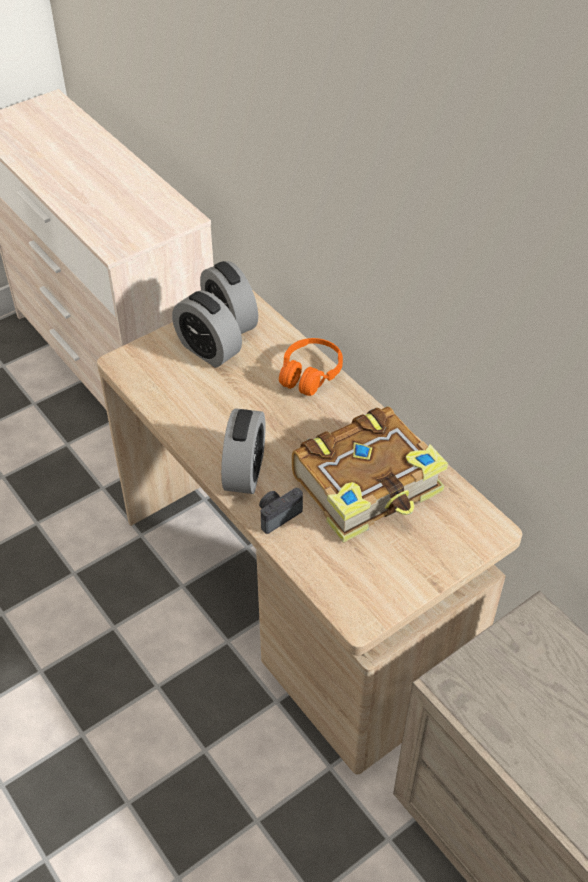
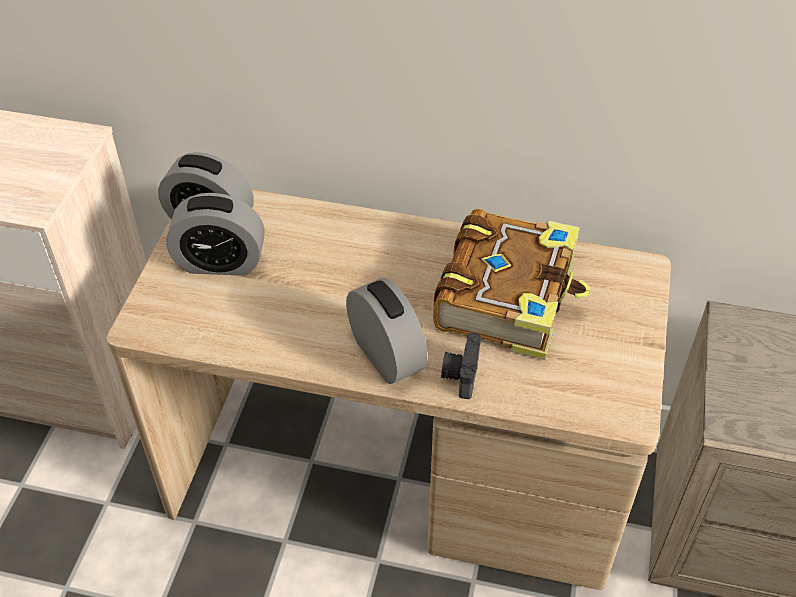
camera: 40 degrees left, 0 degrees up
(310, 374) = (346, 228): orange headphones -> none

